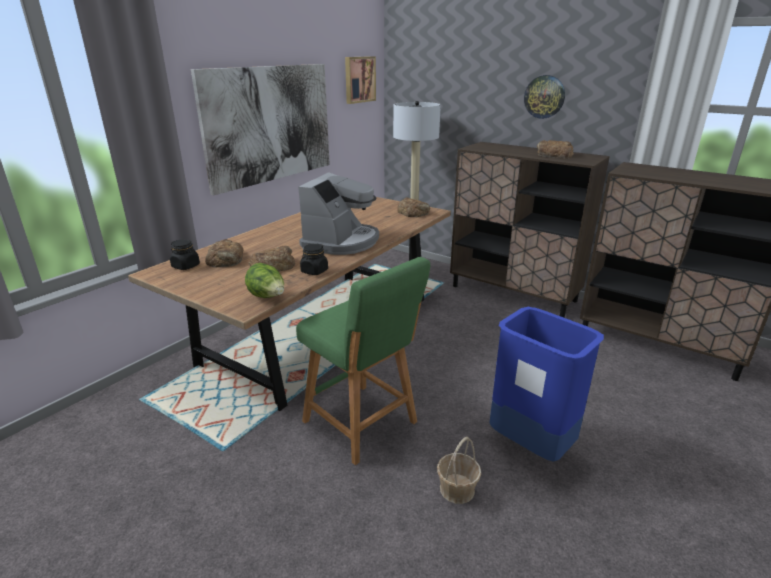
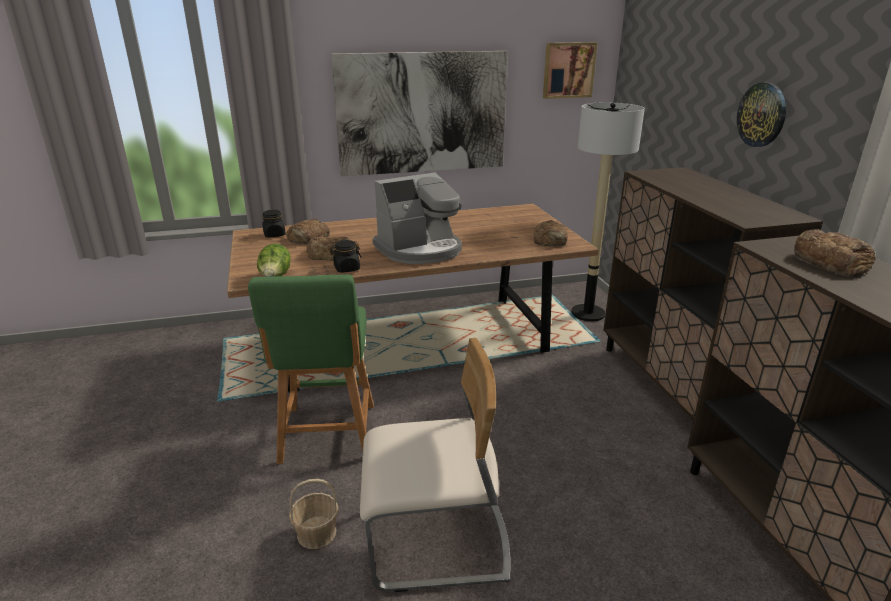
camera: 40 degrees right, 0 degrees up
(531, 444) = (438, 542): blue trash can -> beige chair
(554, 155) = (732, 202): bread -> bread (830, 262)

